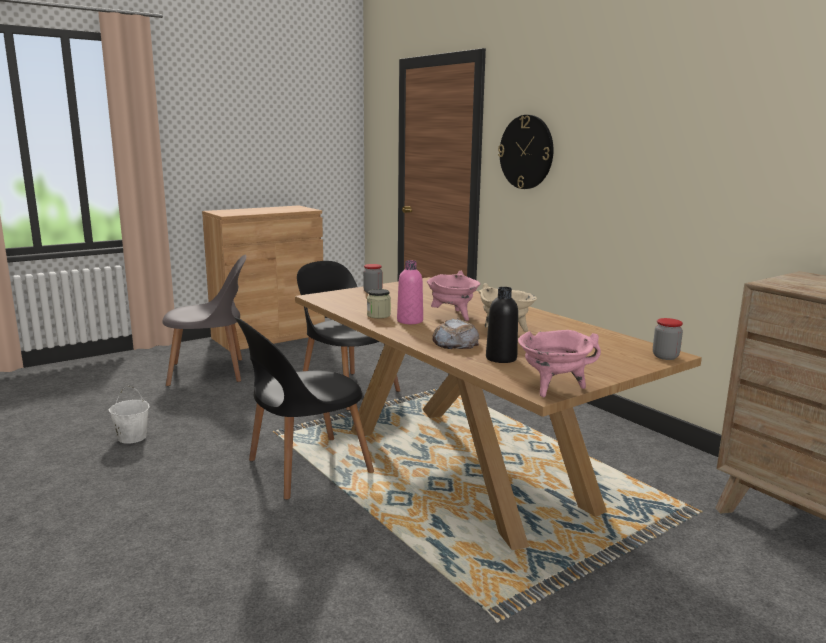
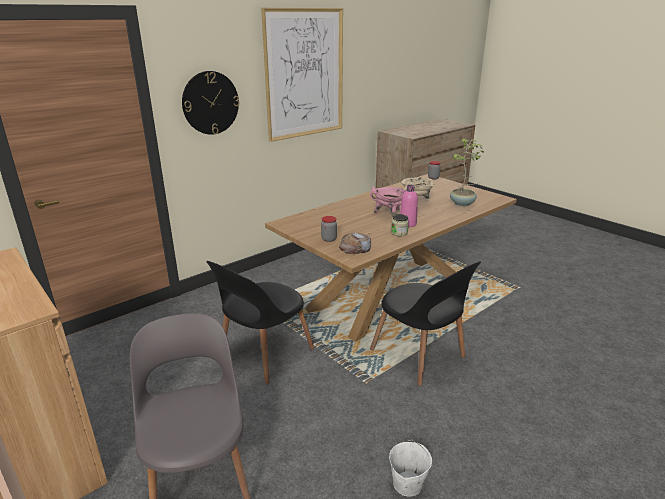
camera: 95 degrees left, 10 degrees up
(455, 342) = (444, 212): bread -> bread (355, 247)
(501, 358) = (462, 203): black bottle -> potted plant
(553, 388) = (494, 196): pink cooking pot -> none
(650, 130) = (304, 74): none -> picture

